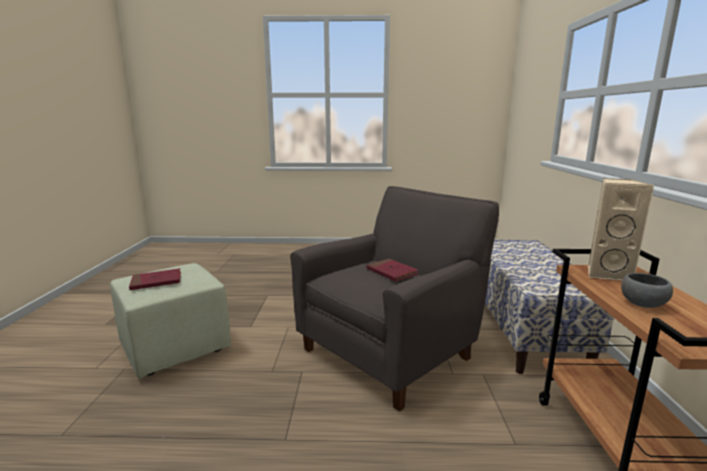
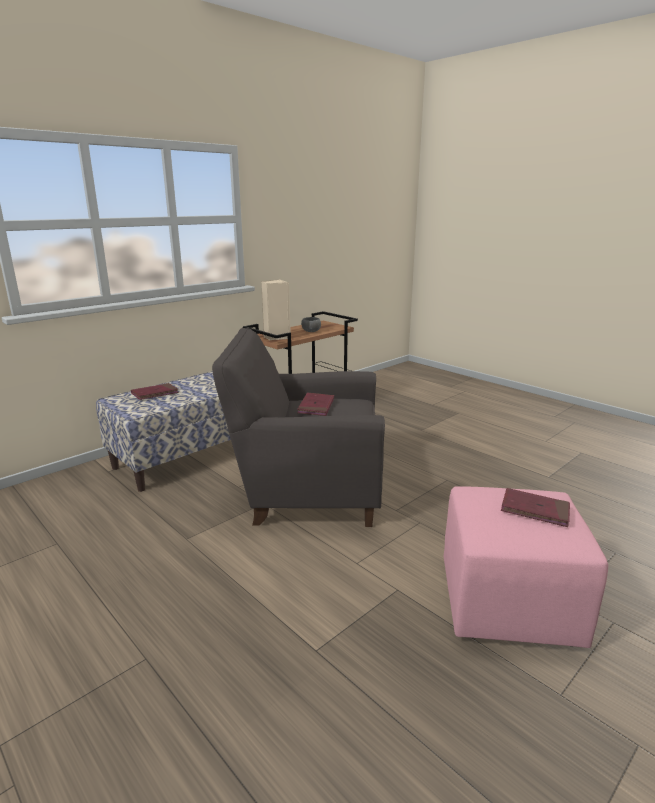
camera: 135 degrees left, 5 degrees up
(176, 347) = (506, 604): green ottoman -> pink ottoman
(531, 253) = (155, 393): none -> red book

